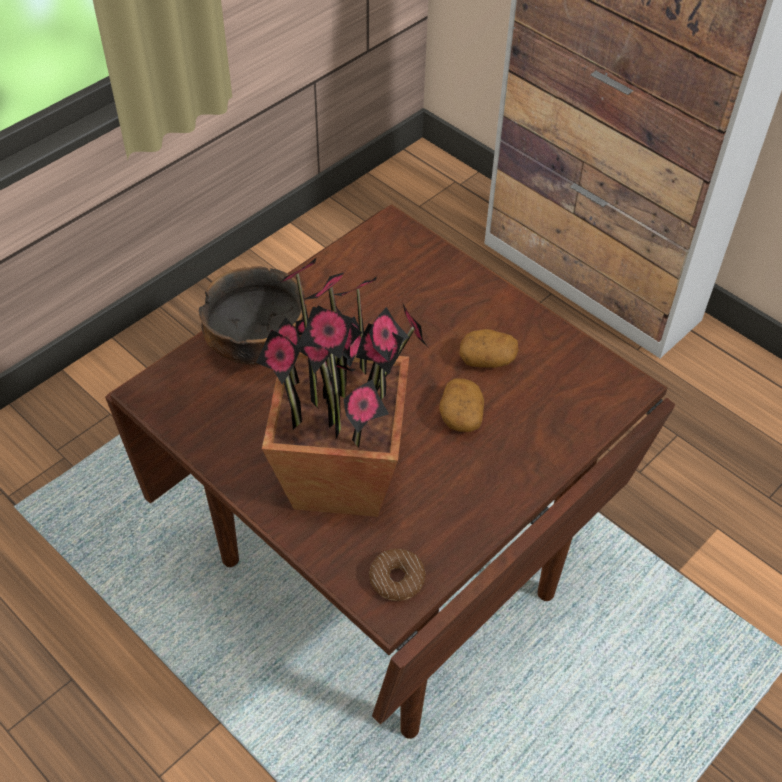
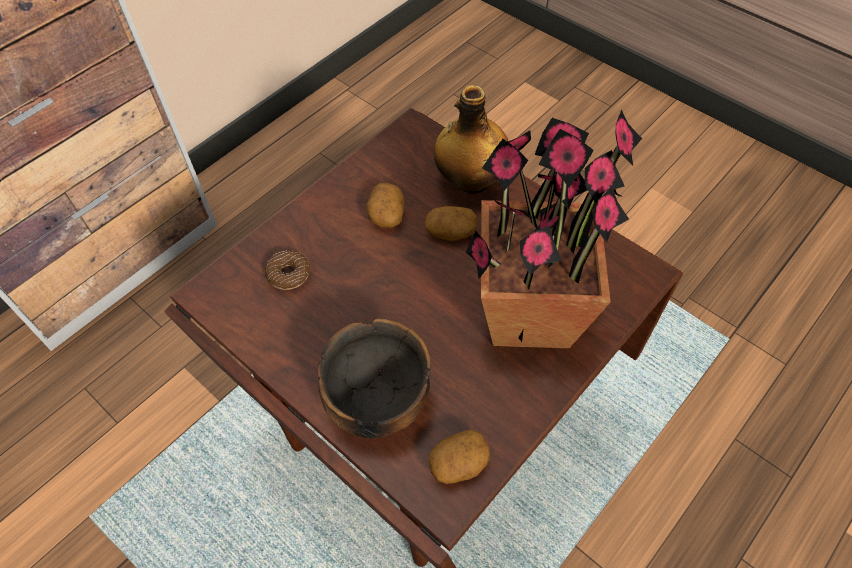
camera: 90 degrees left, 5 degrees up
(183, 404) = (459, 464): none -> potato
(397, 579) = (620, 269): donut -> donut (288, 274)
(540, 439) = (470, 181): none -> bottle

